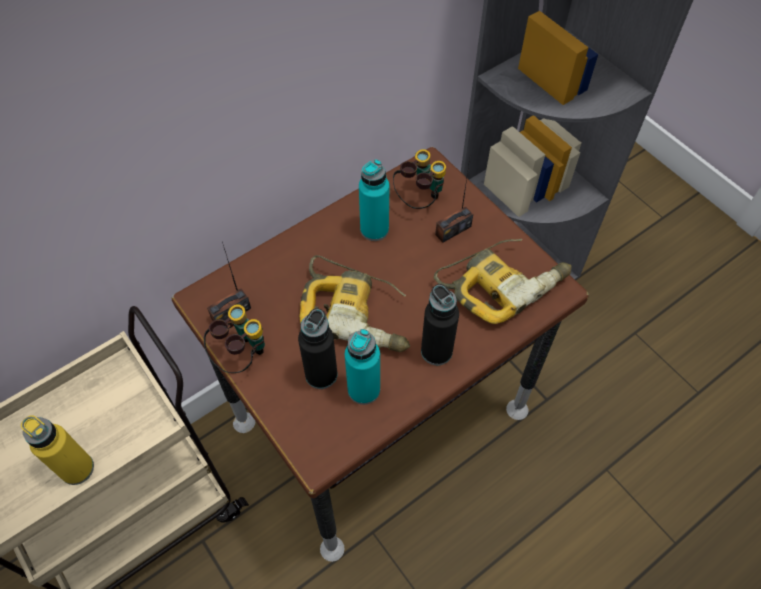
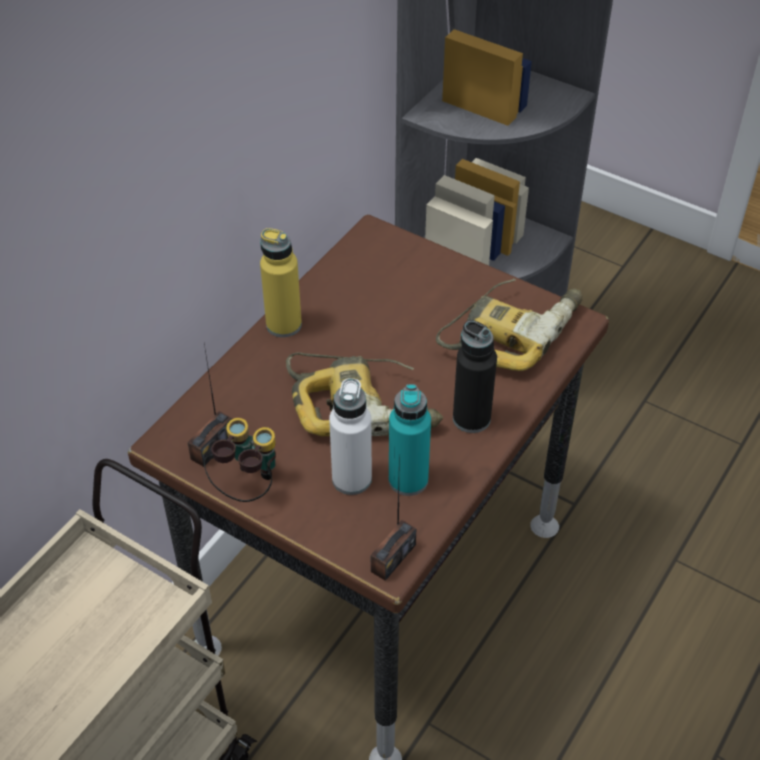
camera: 20 degrees left, 10 degrees down
(77, 469) = (87, 682): yellow bottle -> yellow bottle (284, 325)
(321, 374) = (352, 479): black bottle -> white bottle
(374, 229) = (341, 315): turquoise bottle -> none
(419, 199) = (377, 272): binoculars -> none
(453, 230) = (431, 293): radio -> radio (393, 558)

